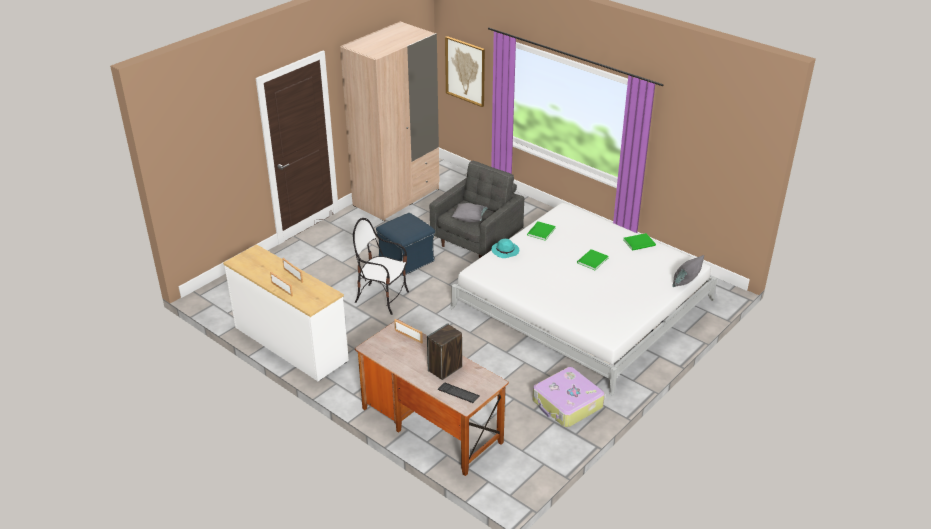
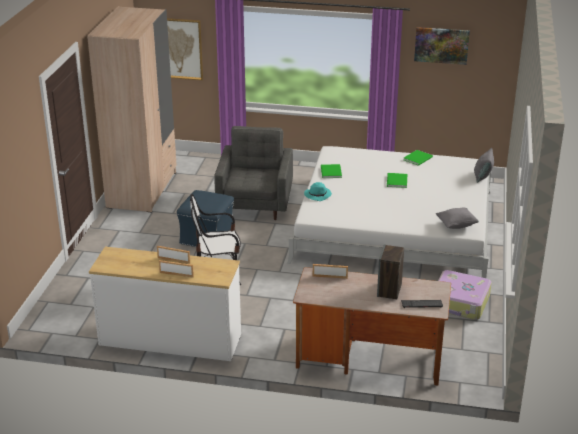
camera: 30 degrees left, 5 degrees down
(469, 219) = (256, 180): grey pillow -> grey pillow (456, 225)
(694, 130) = (441, 45): none -> picture

